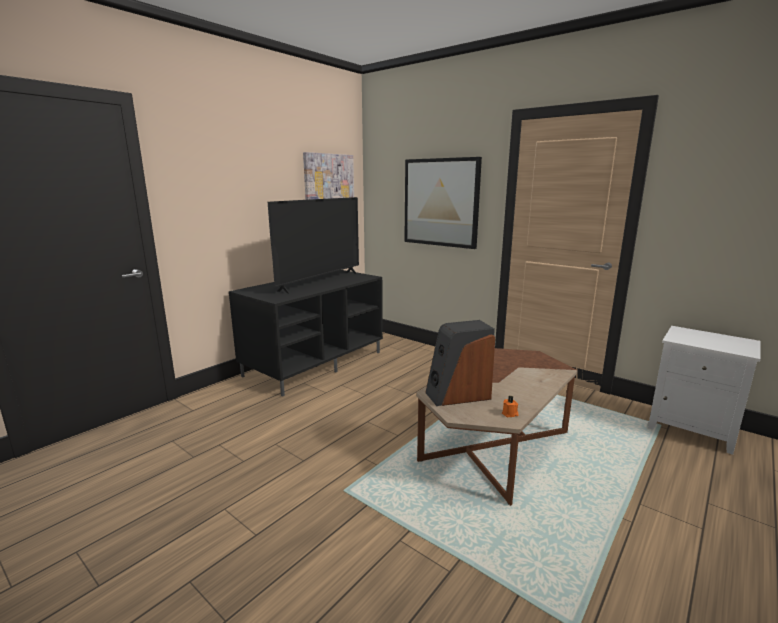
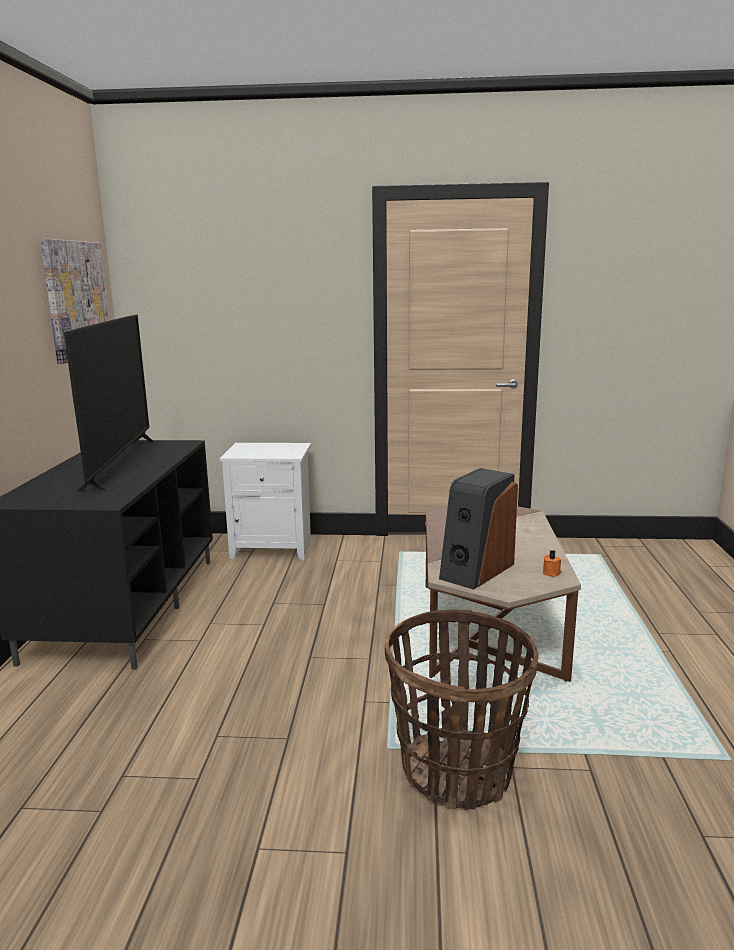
camera: 35 degrees left, 0 degrees up
(364, 524) = (457, 771): none -> basket
(441, 202) = (269, 316): picture -> none
(693, 429) = (626, 550): white nightstand -> white nightstand (274, 547)

